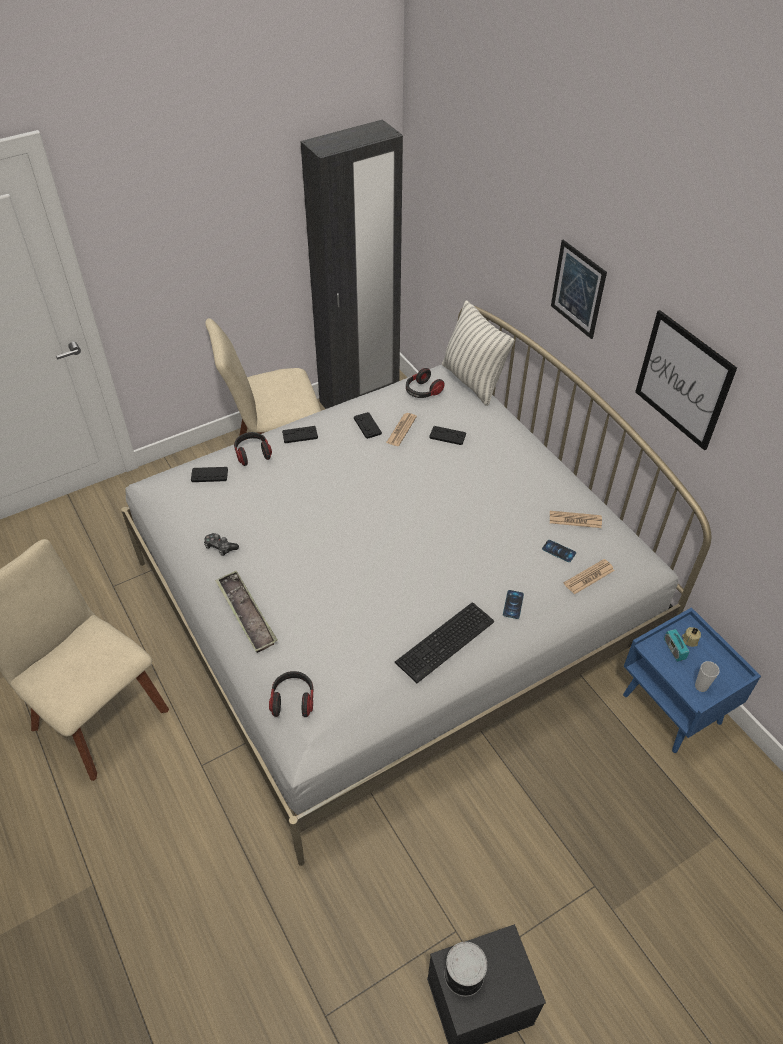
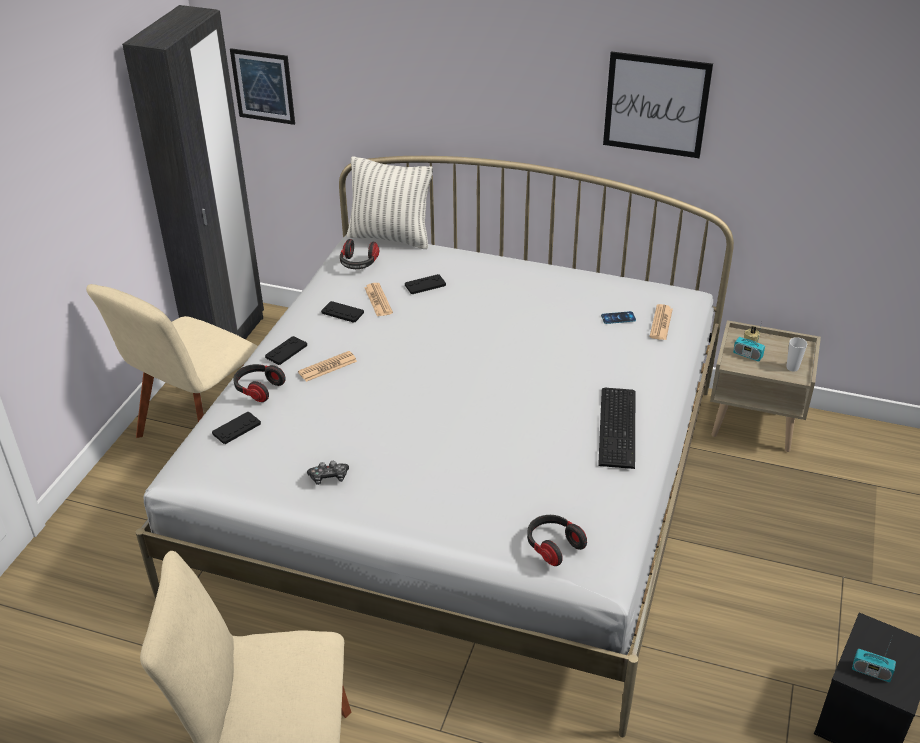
camera: 40 degrees left, 10 degrees down
(246, 614) = (426, 512): tray -> none
(465, 975) = (871, 671): can -> radio
(513, 604) = (632, 372): phone -> none
(575, 520) = (602, 291): newspaper -> newspaper (327, 367)
(578, 289) = (502, 77): picture -> picture (263, 86)
(673, 709) = (754, 423): blue nightstand -> beige nightstand

